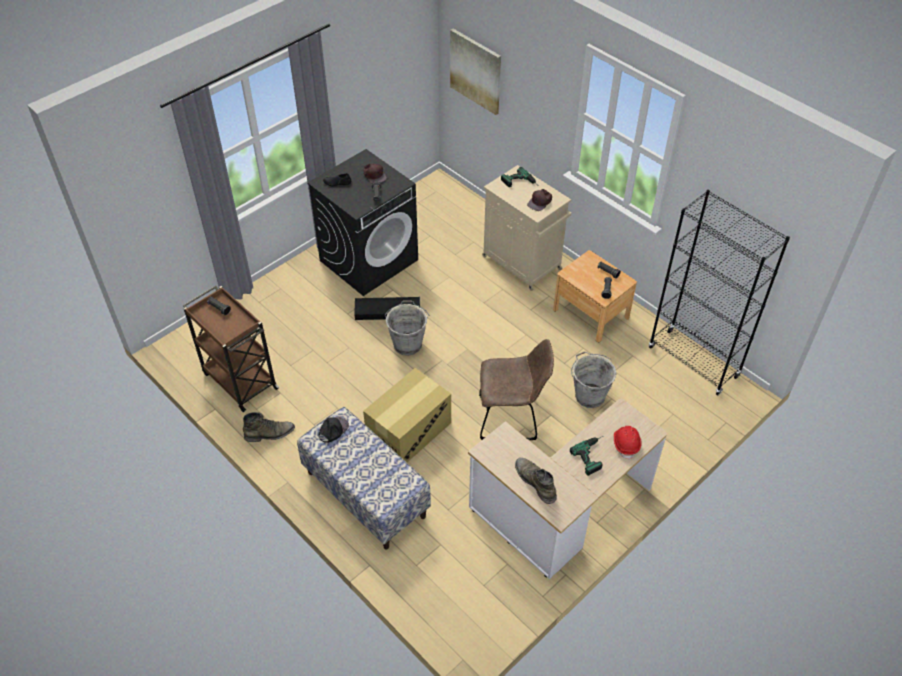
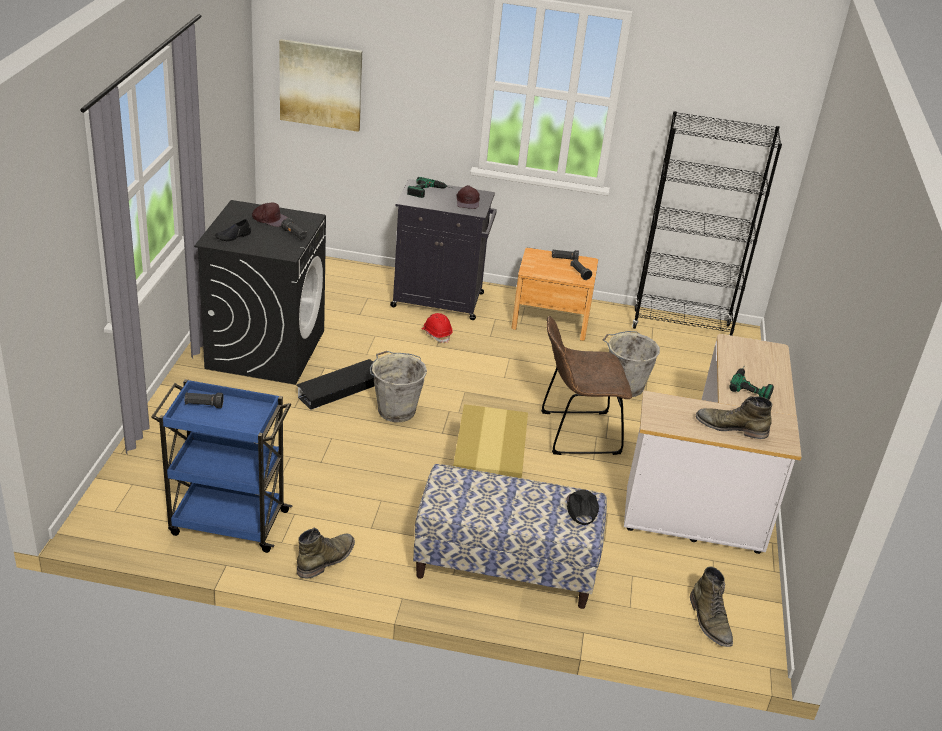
camera: 40 degrees left, 15 degrees down
(239, 380) = (227, 522): brown cart -> blue cart
(333, 430) = (449, 490): black cap -> black cap (581, 509)
(457, 605) = (710, 621): none -> green boot
(511, 418) = (575, 433): brown chair -> brown chair turned 150 degrees counterclockwise
(523, 264) = (439, 300): beige cabinet -> black cabinet
(626, 444) = (767, 366): red hard hat -> red hard hat (436, 334)

